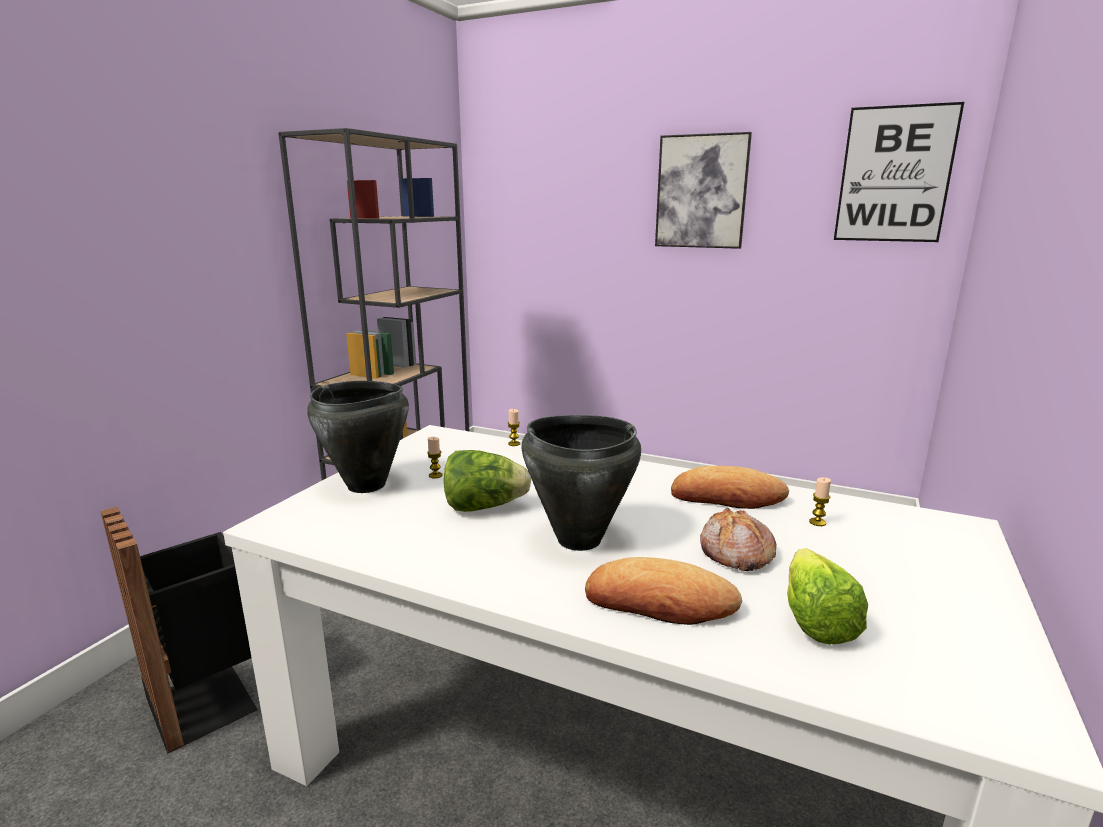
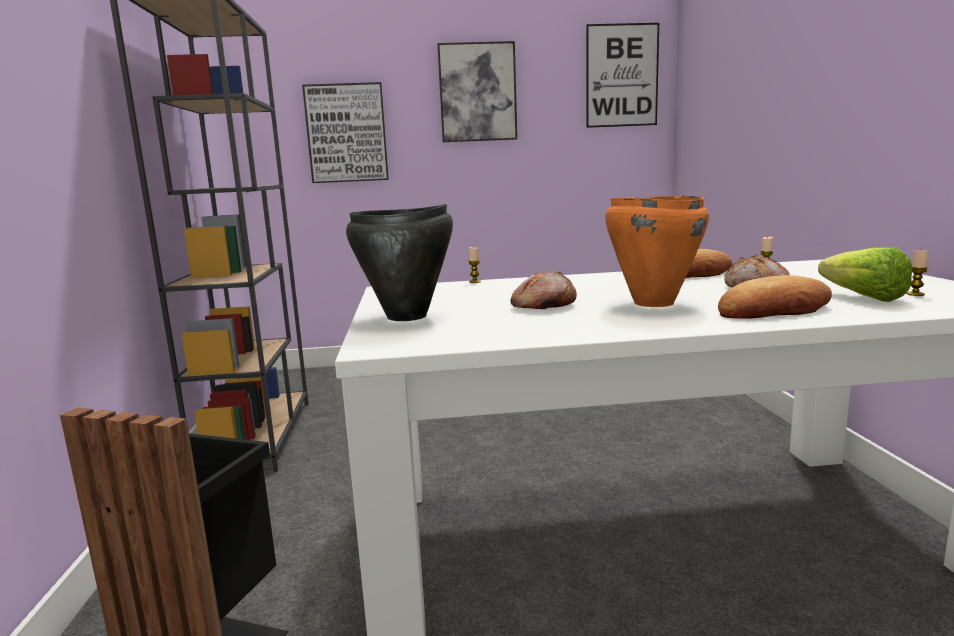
camera: 30 degrees left, 5 degrees down
(435, 475) = (455, 302): candle -> candle (915, 294)
(484, 507) = (543, 306): lettuce -> bread
(562, 230) = (346, 133): none -> picture
(578, 539) = (652, 303): black cooking pot -> orange cooking pot

